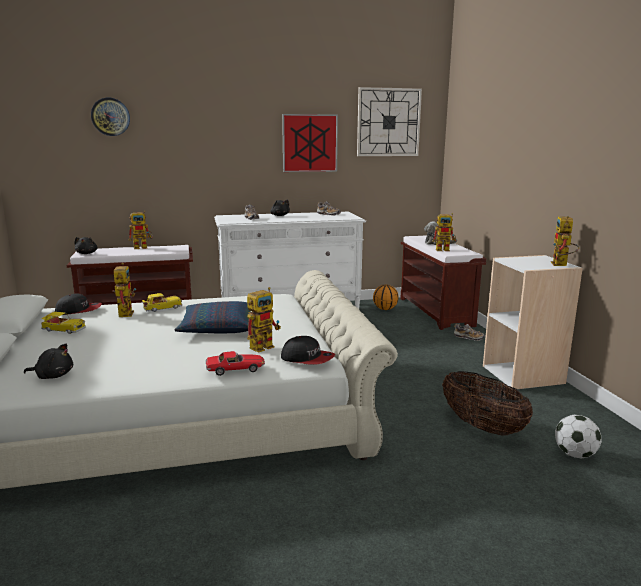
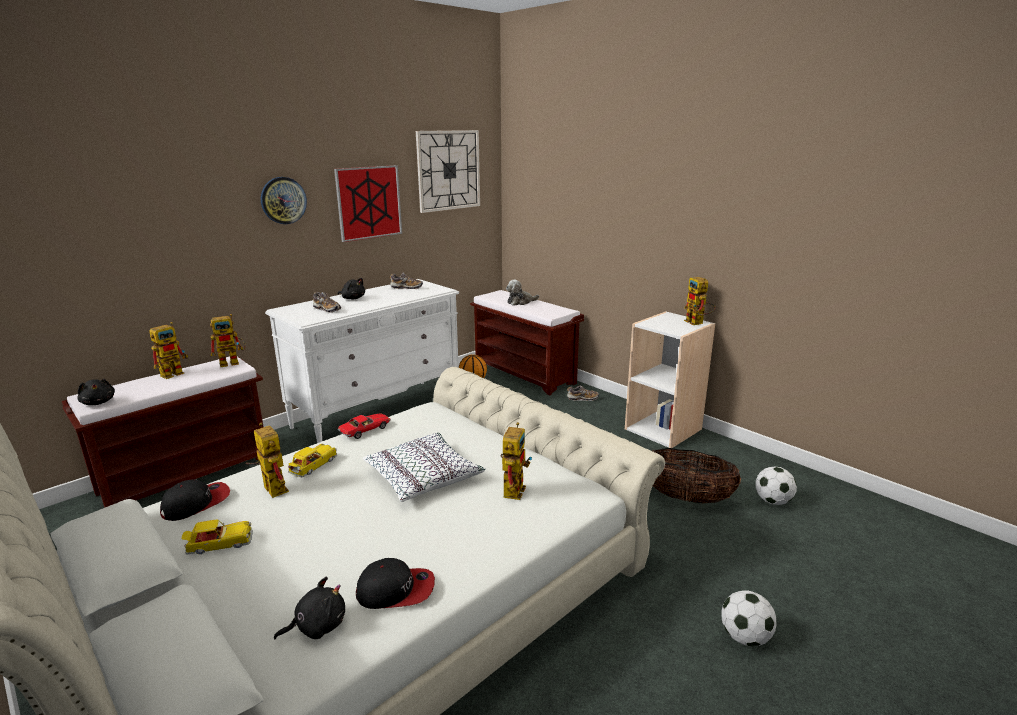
camera: 30 degrees left, 5 degrees up
(110, 117) = (92, 190): wall clock -> wall clock (283, 200)
(218, 328) = (423, 477): blue pillow -> white pillow
(235, 369) = (524, 531): toy car -> toy car (365, 430)
(307, 358) = (576, 491): cap -> cap (396, 590)
(411, 535) = (745, 637): none -> football
(445, 250) = (540, 310): toy robot -> toy robot (233, 362)

